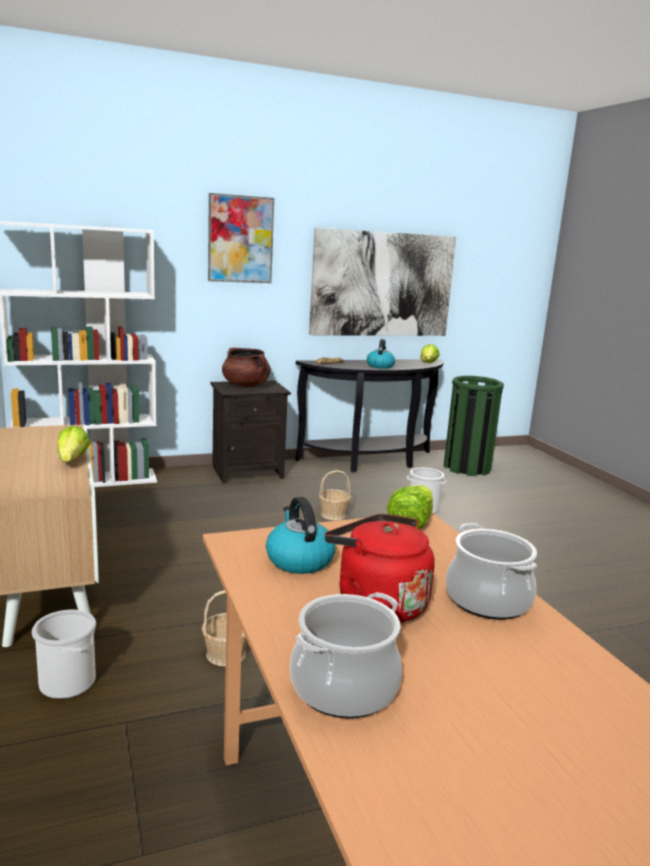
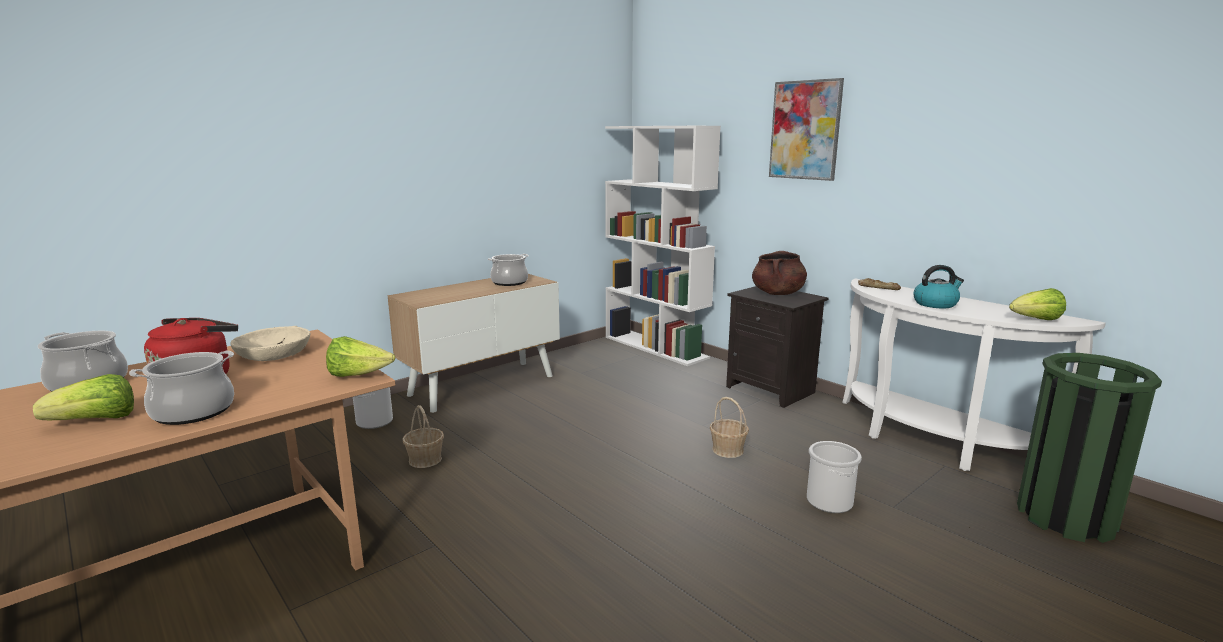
camera: 70 degrees right, 0 degrees up
(45, 440) = (509, 282): none -> cooking pot
(72, 460) = (474, 294): lettuce -> lettuce (96, 421)
(298, 560) = (273, 354): kettle -> beige bowl
(371, 462) = (929, 442): black console table -> white console table
(382, 284) = (996, 187): picture -> none

